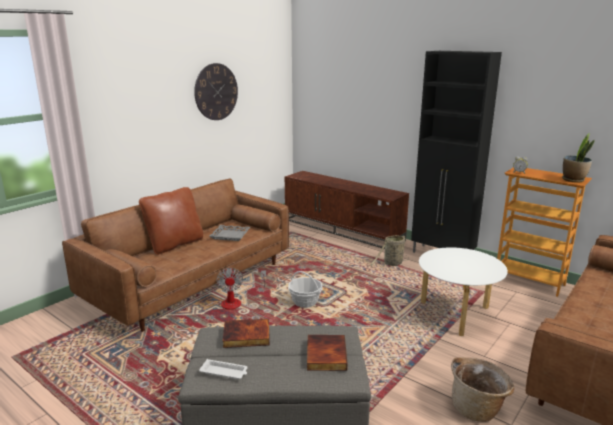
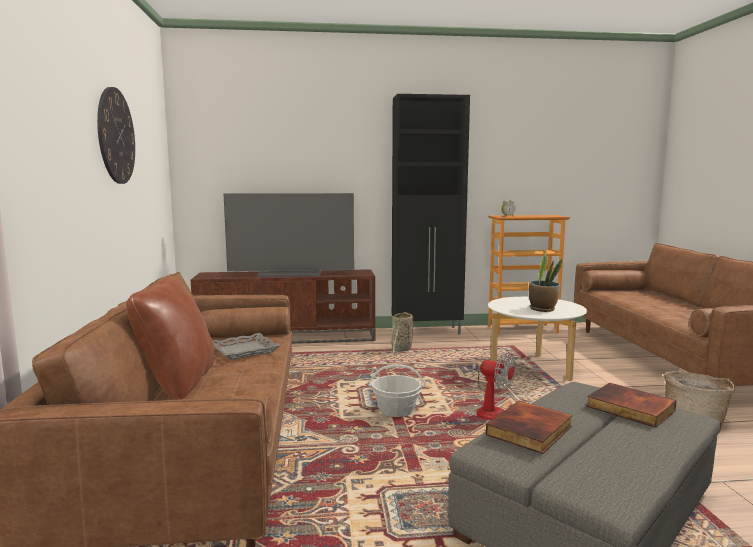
camera: 45 degrees left, 10 degrees down
(224, 372) = (613, 474): white tray -> none
(237, 302) = (317, 444): fan -> fan (488, 410)
(346, 184) = (291, 273): none -> television
(573, 180) = (552, 216): potted plant -> potted plant (543, 309)

